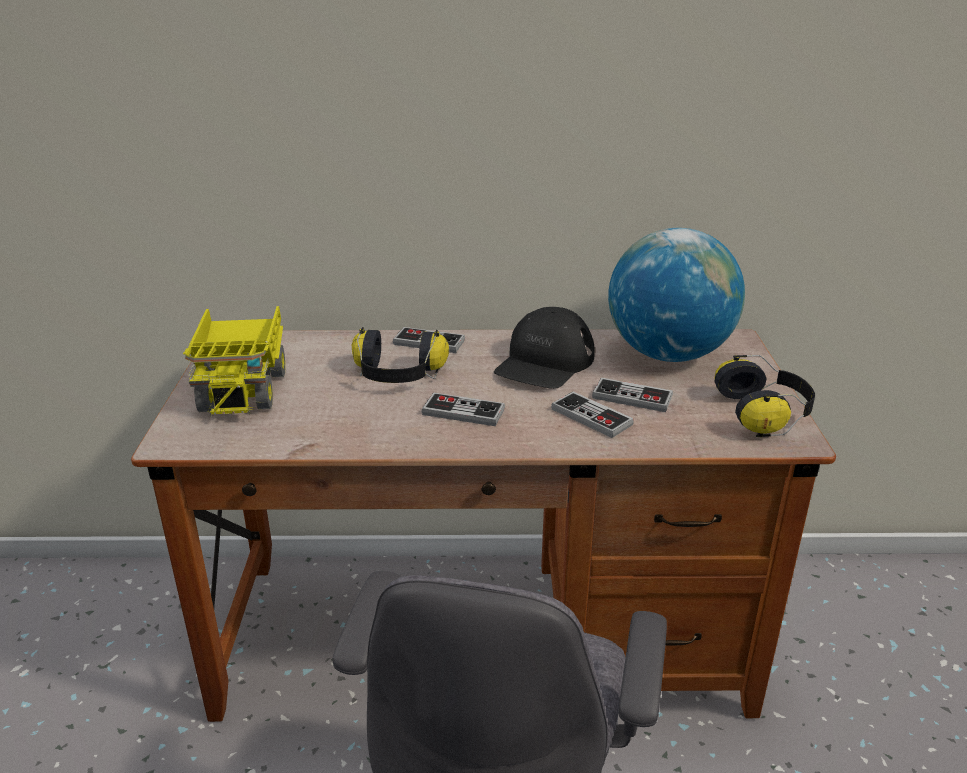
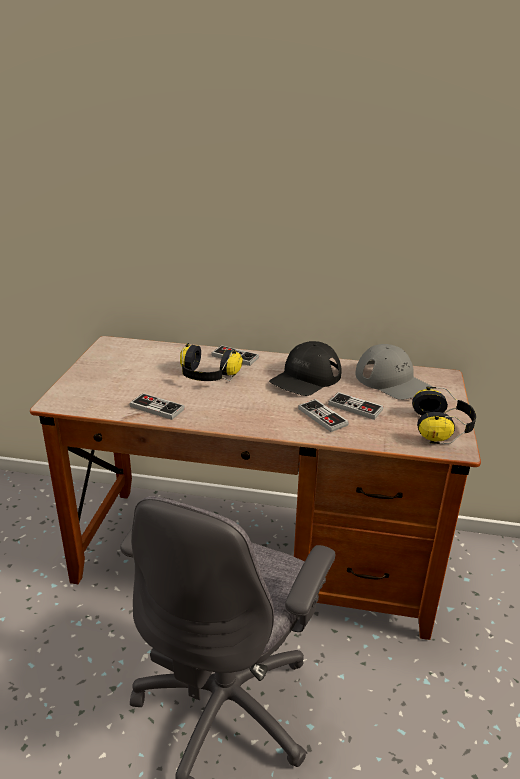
camera: 10 degrees right, 0 degrees up
(243, 387) = (109, 373): toy truck -> none
(463, 412) = (240, 404): game controller -> game controller (157, 408)
(668, 354) = (392, 381): globe -> grey cap

